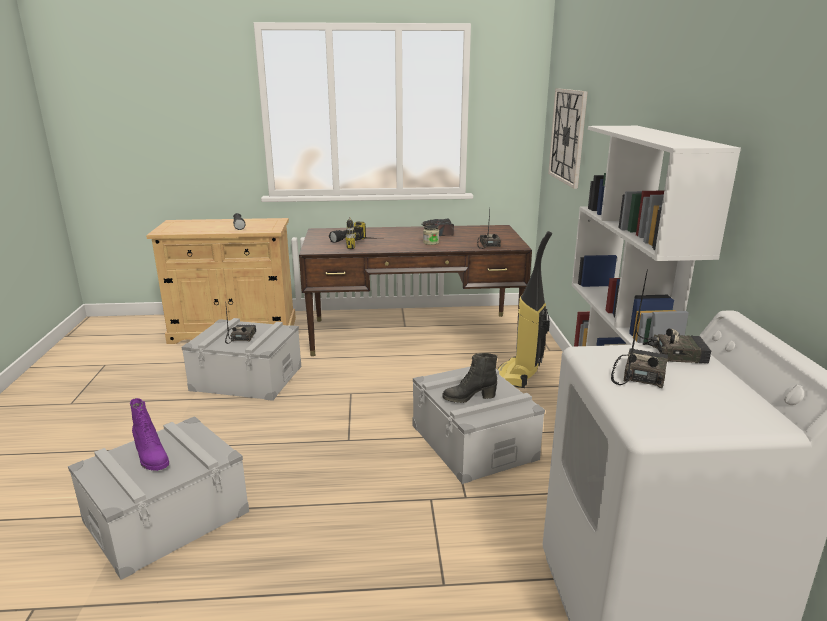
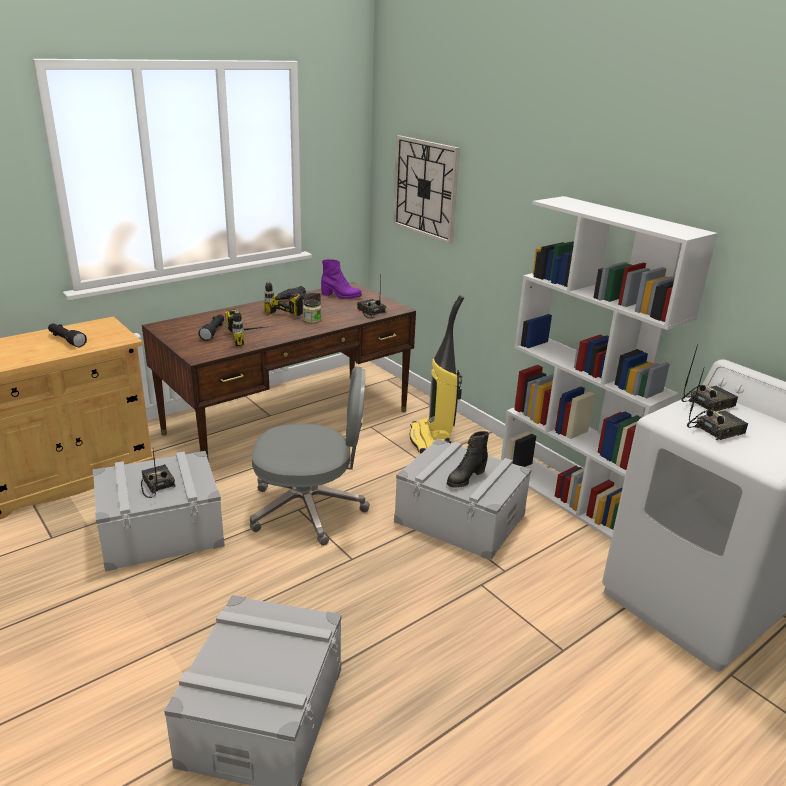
camera: 35 degrees left, 5 degrees up
(151, 458) = (250, 658): purple boot -> purple boot (341, 296)
(358, 395) = (309, 509): none -> grey office chair
(405, 238) = (277, 319): none -> power drill
(639, 375) = (715, 429): radio -> radio turned 75 degrees clockwise

